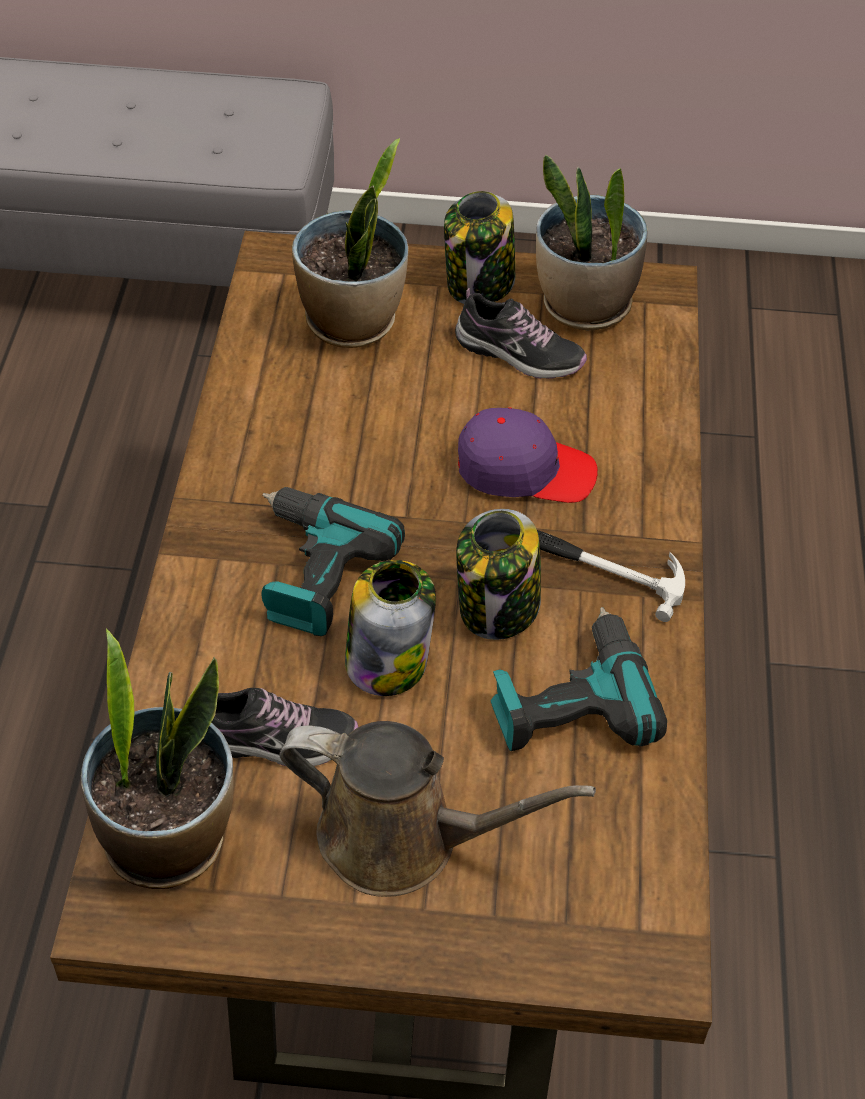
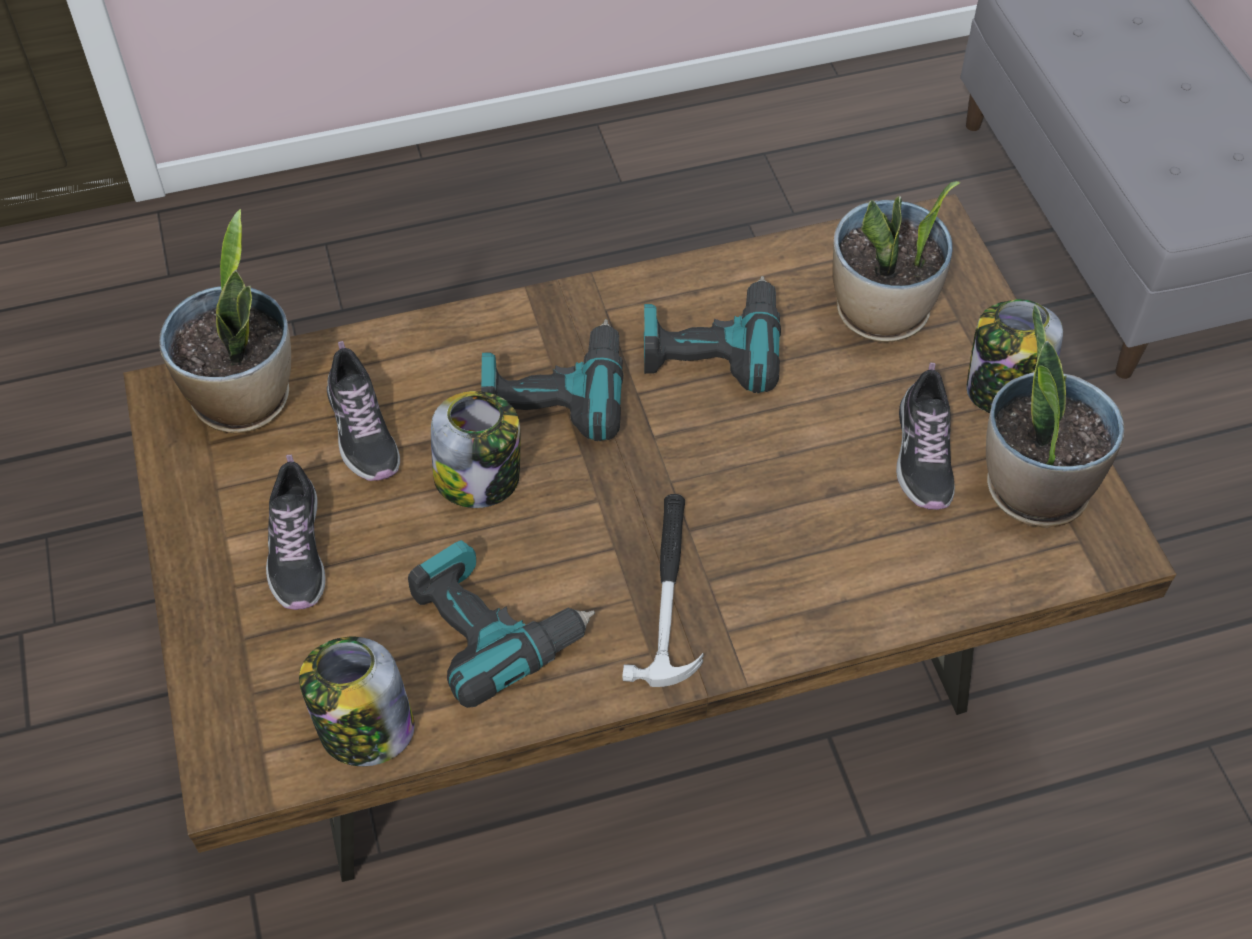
camera: 70 degrees right, 5 degrees up
(322, 442) = (711, 346): none -> power drill
(402, 839) = (297, 550): brown watering can -> shoe
(498, 608) = (576, 540): jar -> jar (364, 730)
(524, 469) = (764, 508): purple cap -> none

